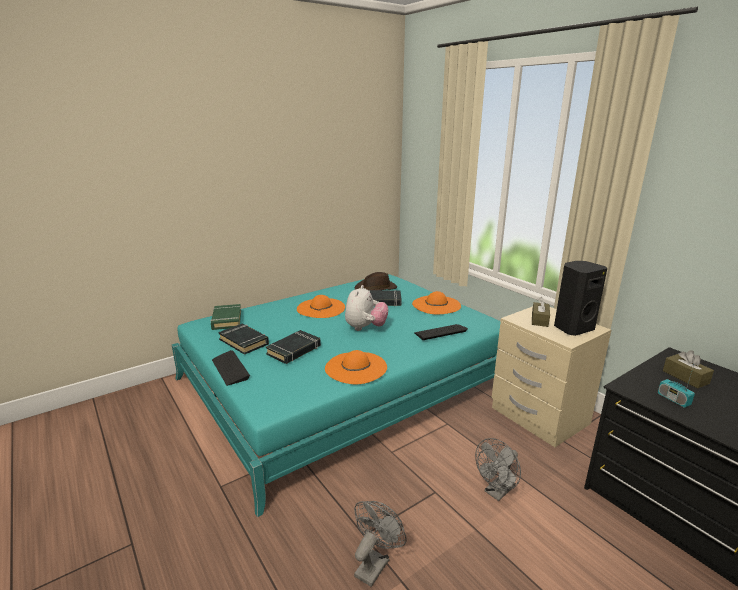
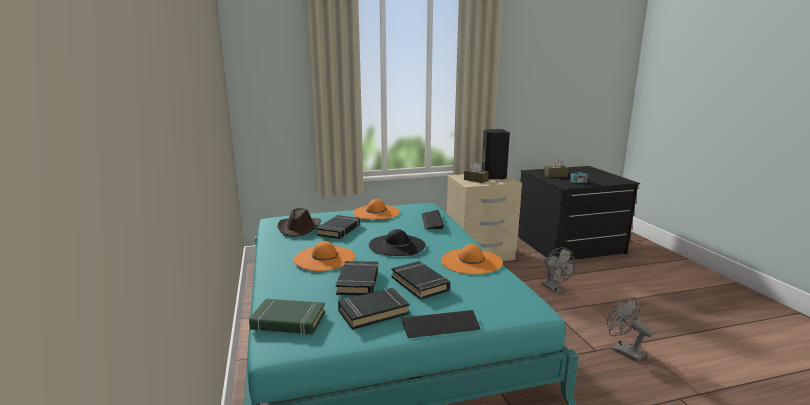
camera: 70 degrees left, 5 degrees down
(285, 327) = (358, 282): none -> black book
(365, 328) = (397, 245): plush toy -> black hat

